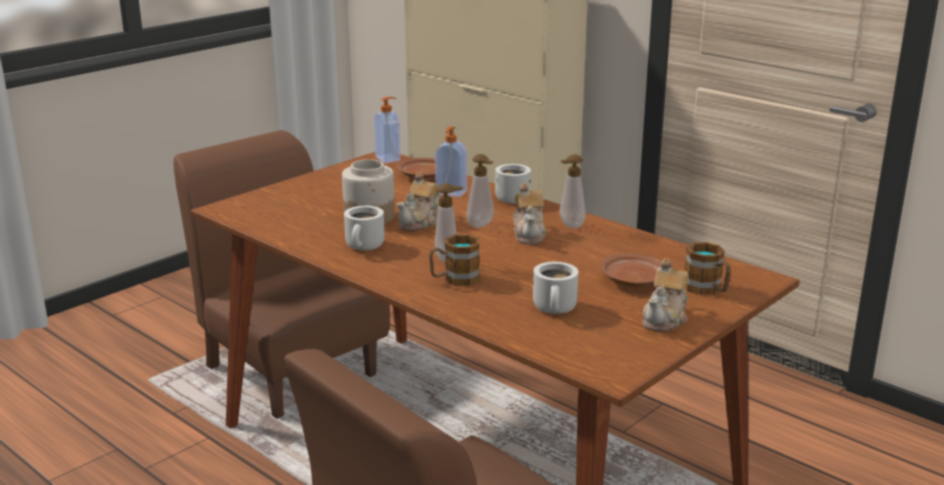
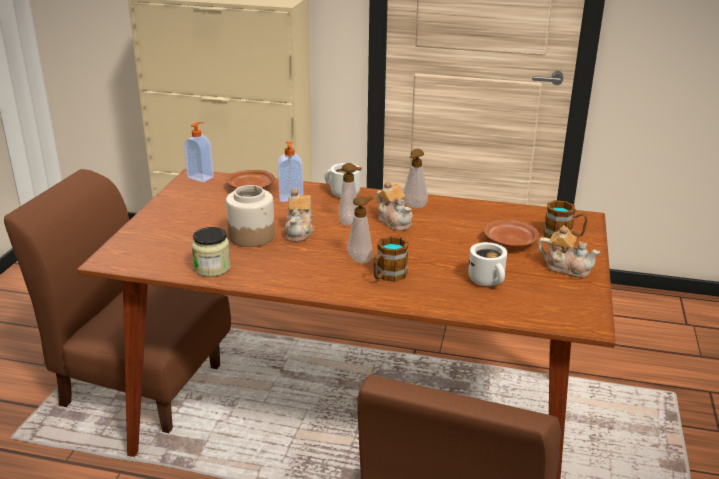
camera: 30 degrees left, 5 degrees up
(300, 234) = (212, 268): none -> jar
(365, 247) = (283, 266): white mug -> none
(665, 319) = (566, 267): teapot -> teapot turned 60 degrees counterclockwise

